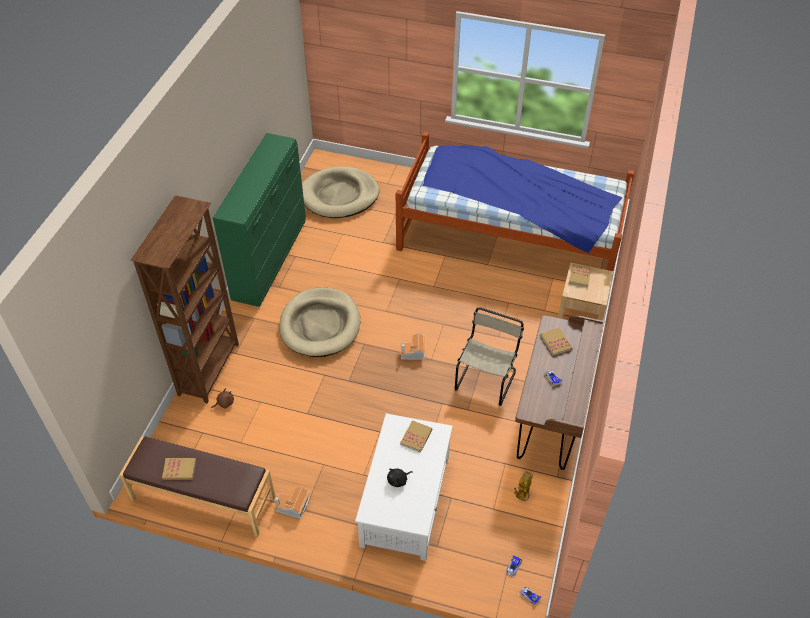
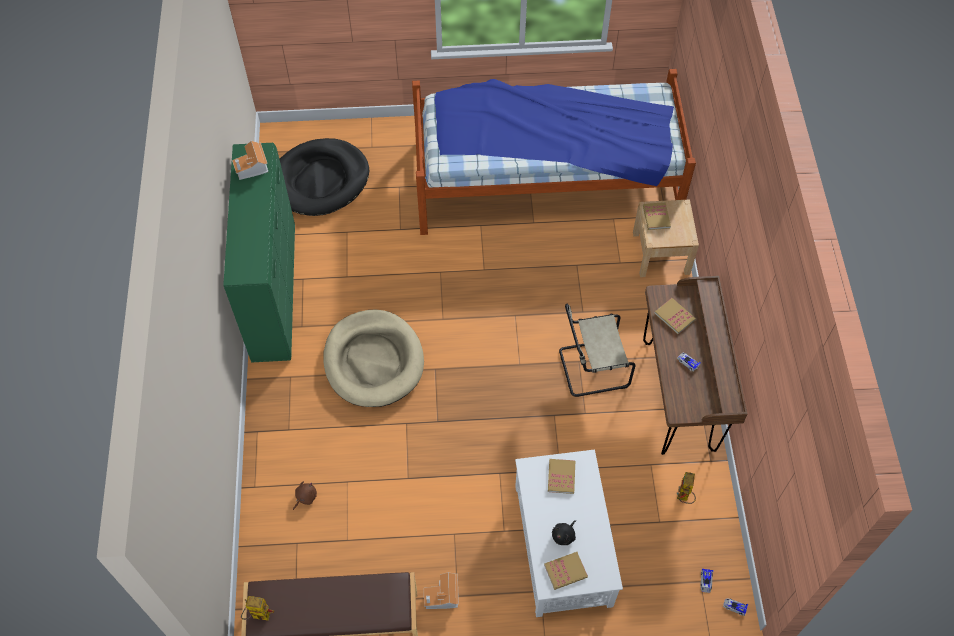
camera: 20 degrees left, 10 degrees up
(138, 461) = (257, 615): none -> toy robot
(179, 469) = (311, 609): book -> book (565, 571)
(210, 369) = (267, 460): brown bookcase -> none
(339, 195) = (320, 180): beige dog bed -> black dog bed
(413, 352) = (496, 362): toy house -> toy house (252, 167)
(486, 378) = (590, 368): beige chair -> beige chair turned 105 degrees counterclockwise

